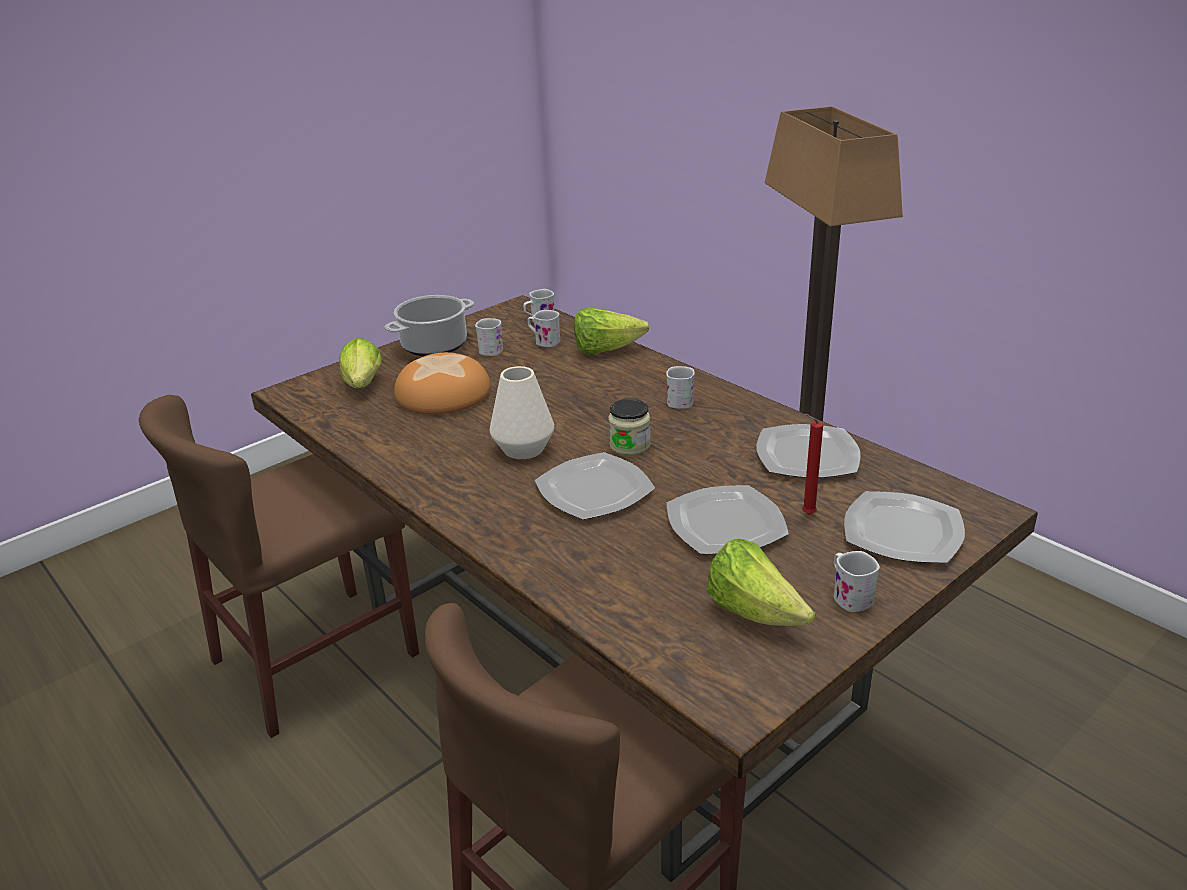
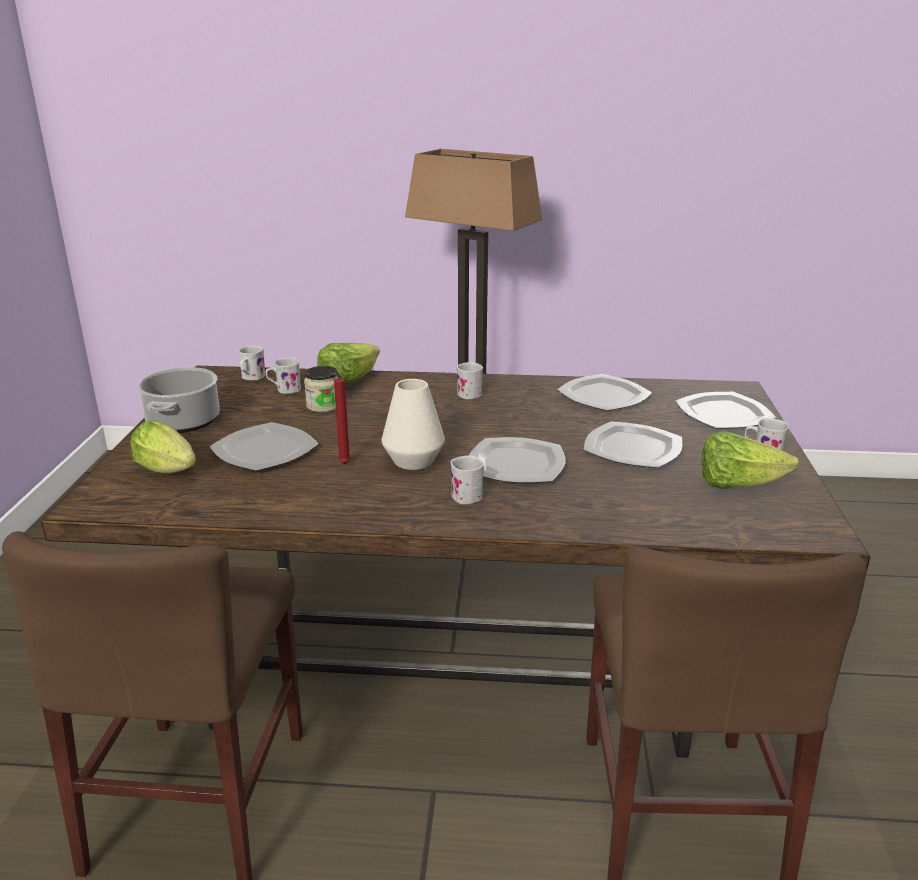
camera: 45 degrees left, 5 degrees down
(442, 394) = (265, 451): bread -> plate
(492, 349) = (247, 407): white mug -> white mug (464, 494)
(629, 445) = (486, 430): jar -> jar (323, 405)
(806, 514) = (664, 426): red candle -> red candle (343, 464)

